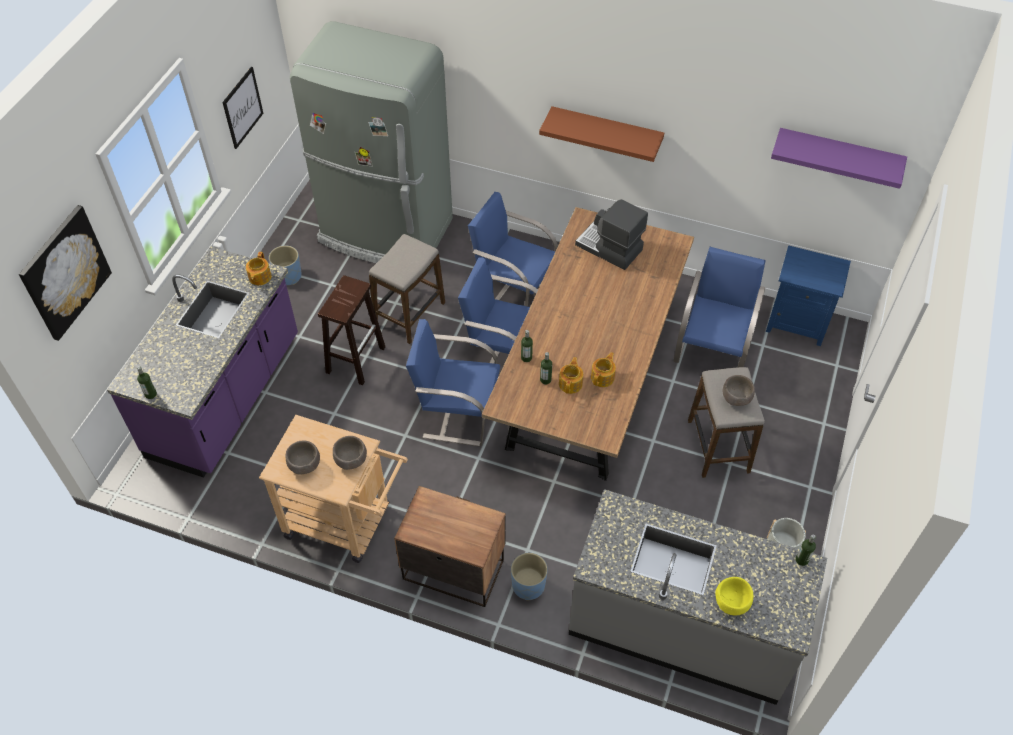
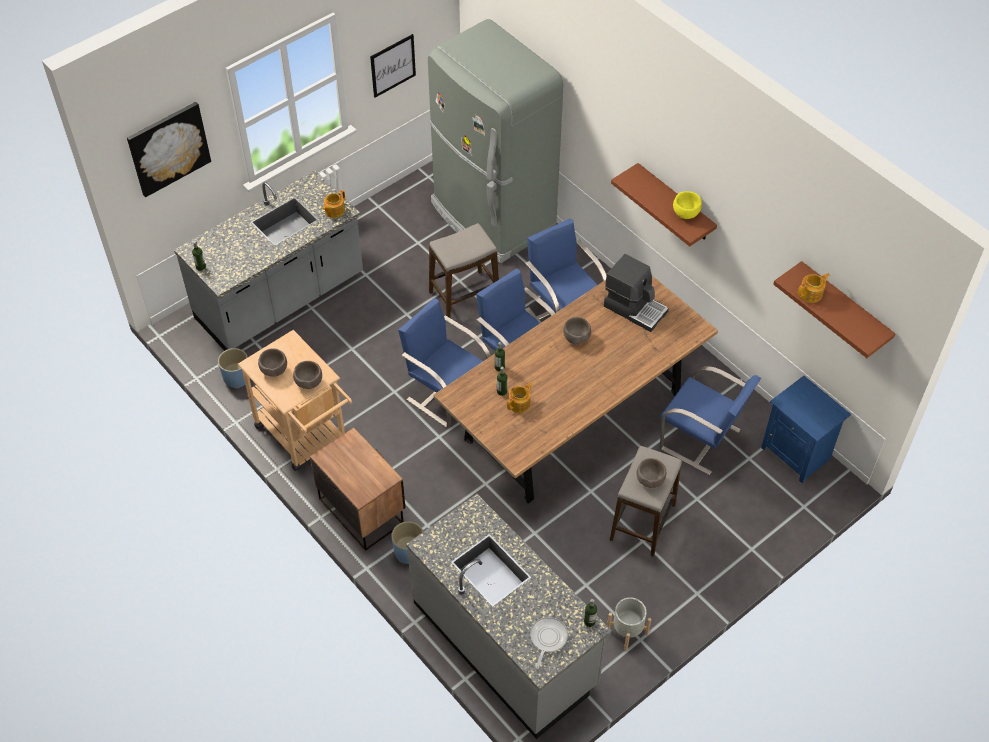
camera: 30 degrees right, 0 degrees up
(226, 397) = (280, 298): purple counter -> grey counter
(288, 276) = (389, 221): blue planter -> blue planter (237, 378)
(356, 359) = (397, 313): brown stool -> none
(577, 299) = (576, 338): none -> brown bowl
(603, 377) = (549, 411): teapot -> teapot (811, 294)
(609, 248) = (635, 308): coffee machine -> coffee machine turned 150 degrees clockwise
(713, 348) = (701, 440): blue chair -> blue chair turned 75 degrees clockwise
(731, 603) = (509, 623): yellow bowl -> yellow bowl (686, 213)
(778, 599) = (547, 639): none -> frying pan
(838, 154) = (844, 307): purple shelf -> brown shelf

